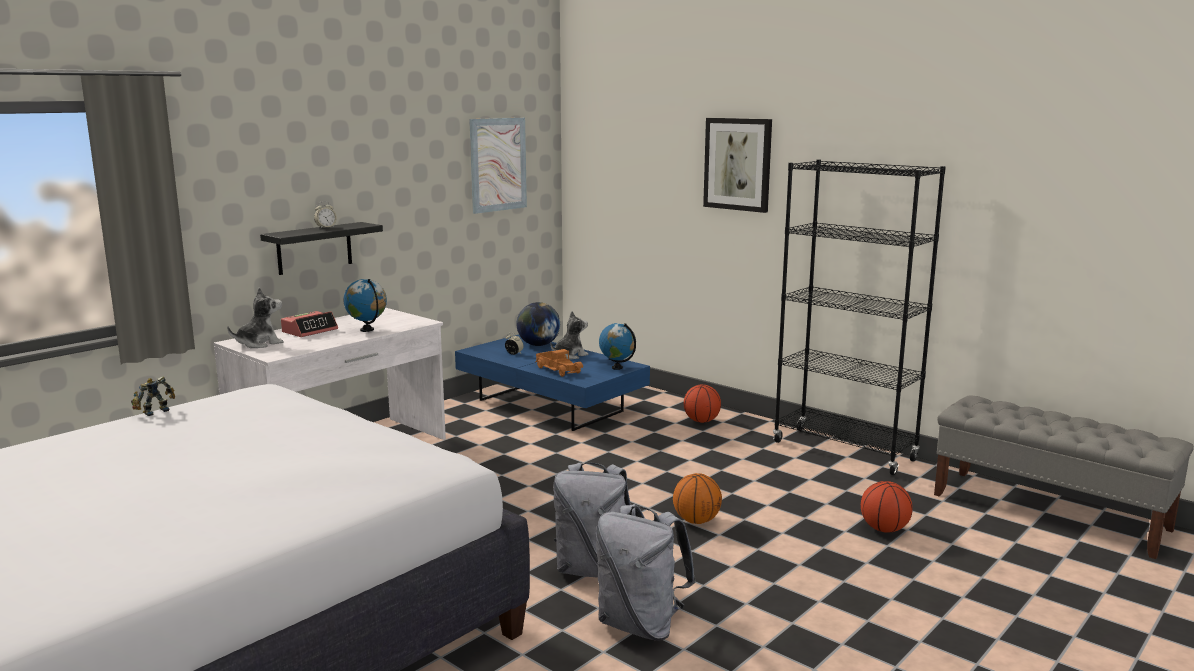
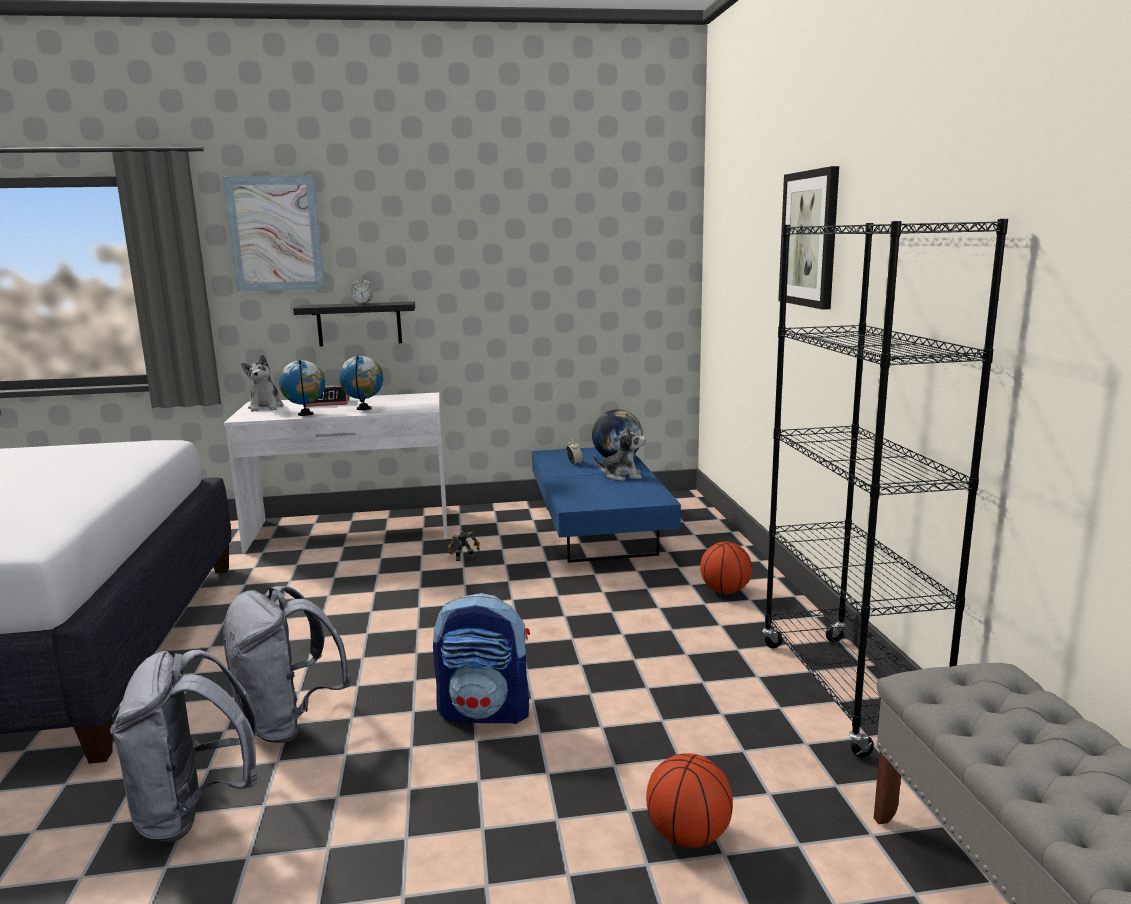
camera: 40 degrees right, 0 degrees up
(154, 411) = (58, 445): toy robot -> toy robot (464, 557)
(259, 344) = (266, 407): plush toy -> plush toy turned 75 degrees clockwise
(498, 164) = (600, 248): picture -> picture (275, 234)
(559, 369) = (578, 488): toy truck -> none
(617, 368) = (639, 499): globe -> globe (305, 414)
(696, 521) = (486, 711): basketball -> backpack

